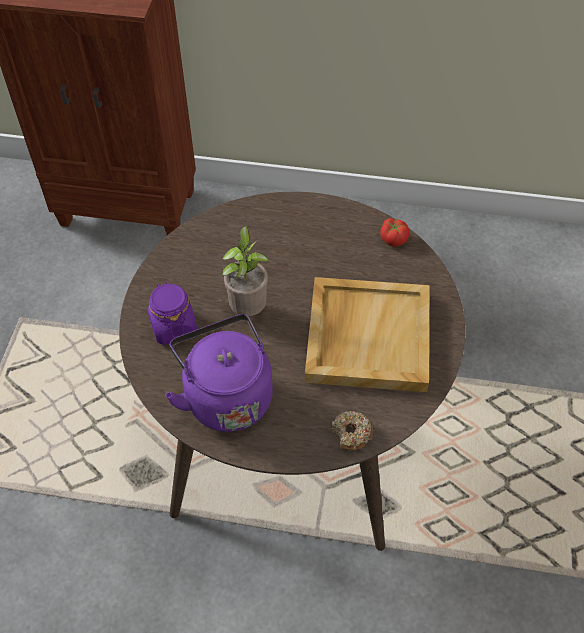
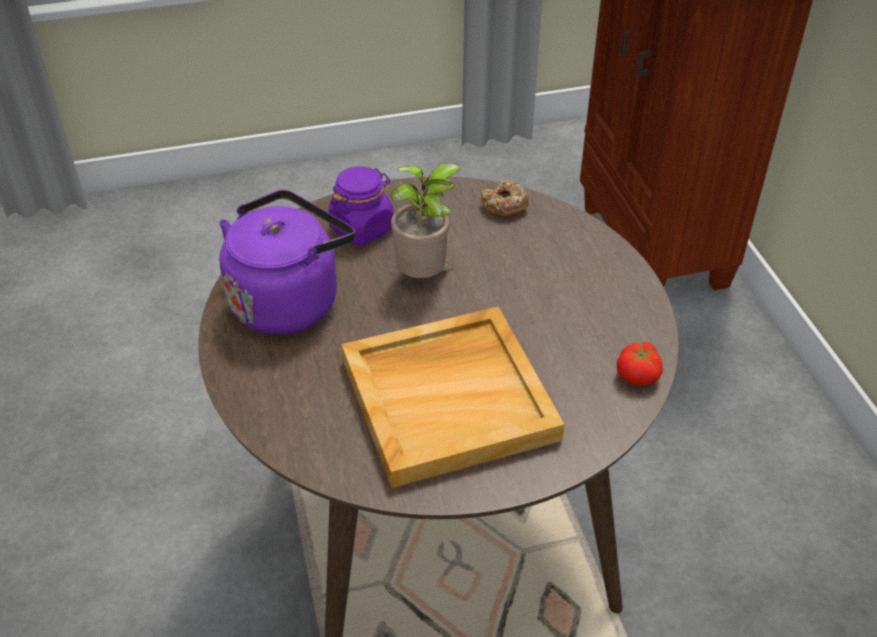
camera: 65 degrees right, 10 degrees down
(351, 434) = (286, 428): donut -> donut (504, 206)

